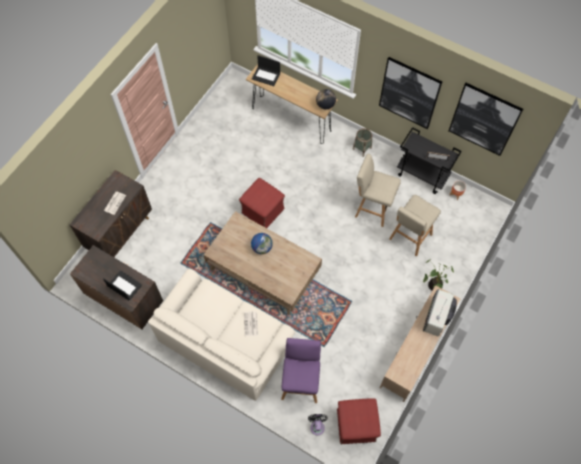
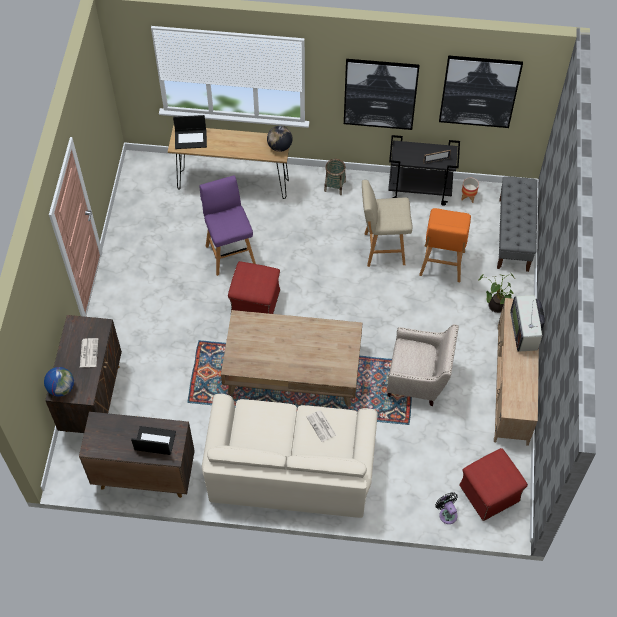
camera: 25 degrees left, 5 degrees down
(262, 248) = (286, 338): globe -> globe (61, 388)
(300, 383) = (403, 475): purple stool -> purple stool (230, 253)
(348, 316) = (419, 379): none -> beige armchair
(409, 238) = (441, 265): beige stool -> orange stool
(475, 237) = (513, 235): none -> grey bench

